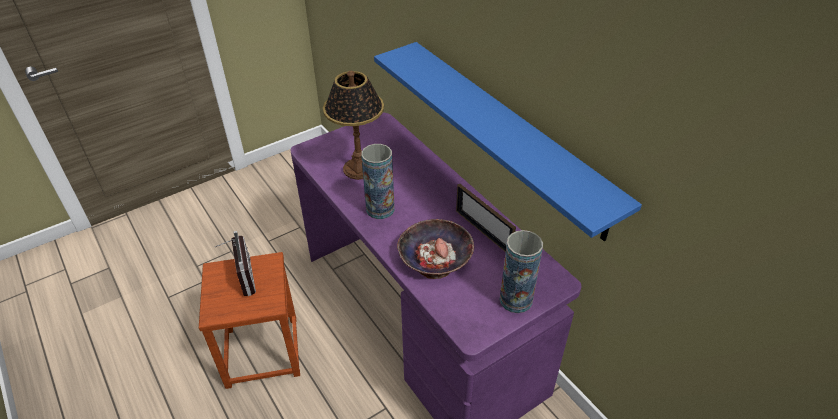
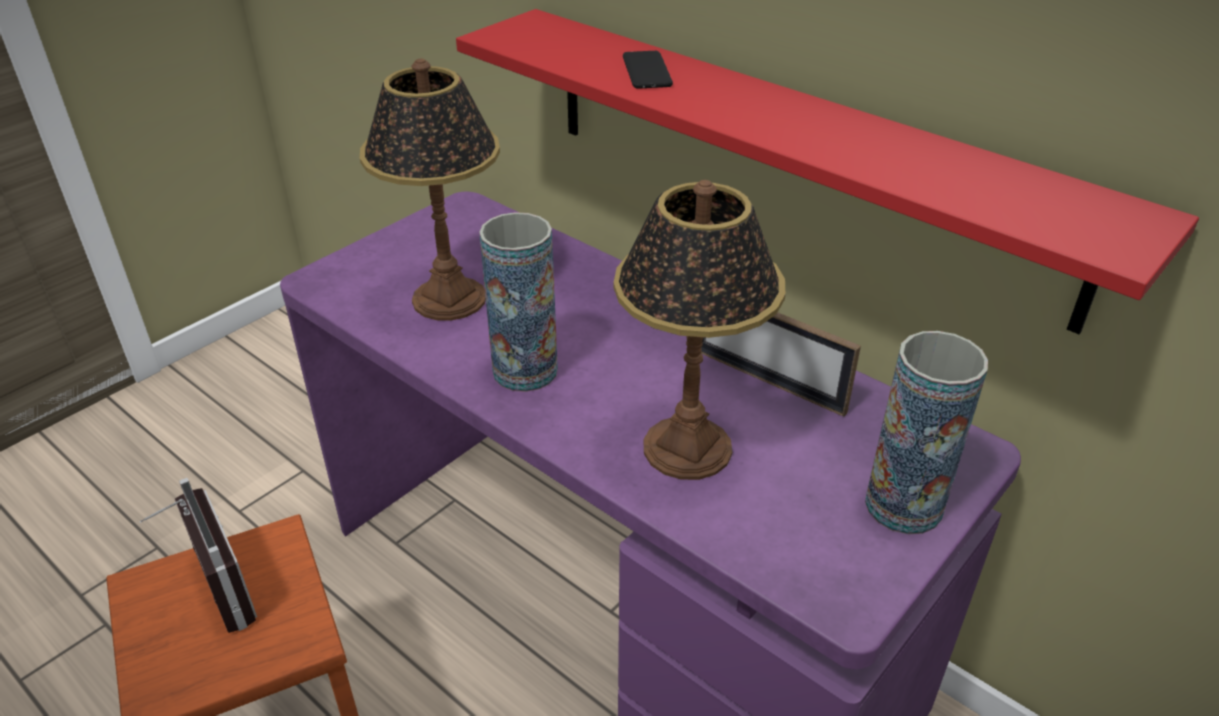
camera: 15 degrees left, 5 degrees down
(435, 256) = (687, 447): bowl -> table lamp
(447, 88) = (646, 71): none -> phone
(508, 135) = (794, 156): blue shelf -> red shelf

